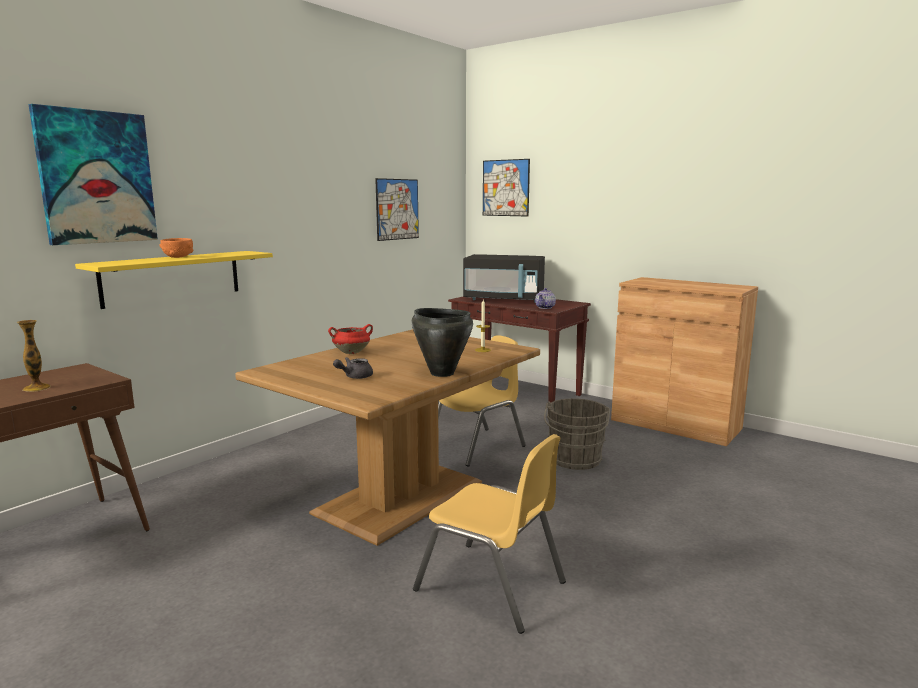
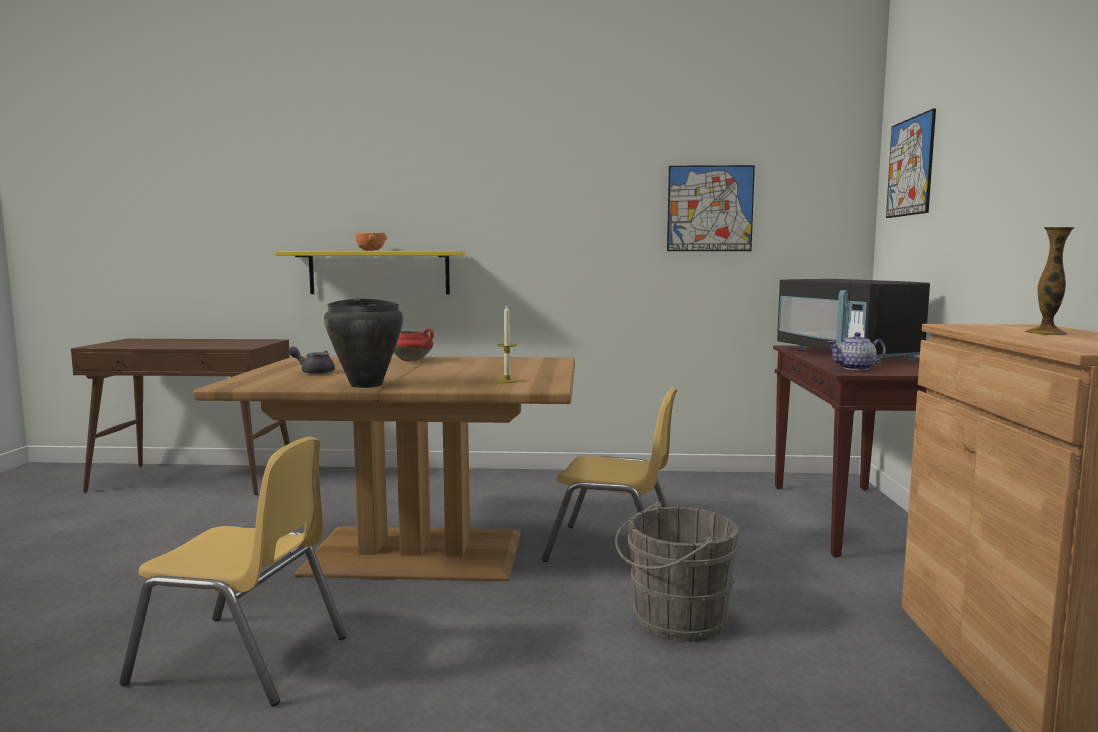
camera: 55 degrees right, 5 degrees down
(36, 388) = (207, 344): vase -> vase (1046, 333)
(96, 177) = (316, 175): picture -> none
(491, 586) = (242, 660): yellow chair -> yellow chair turned 75 degrees counterclockwise

